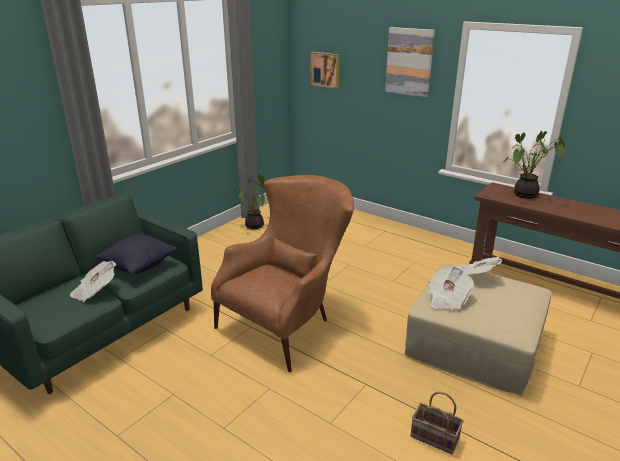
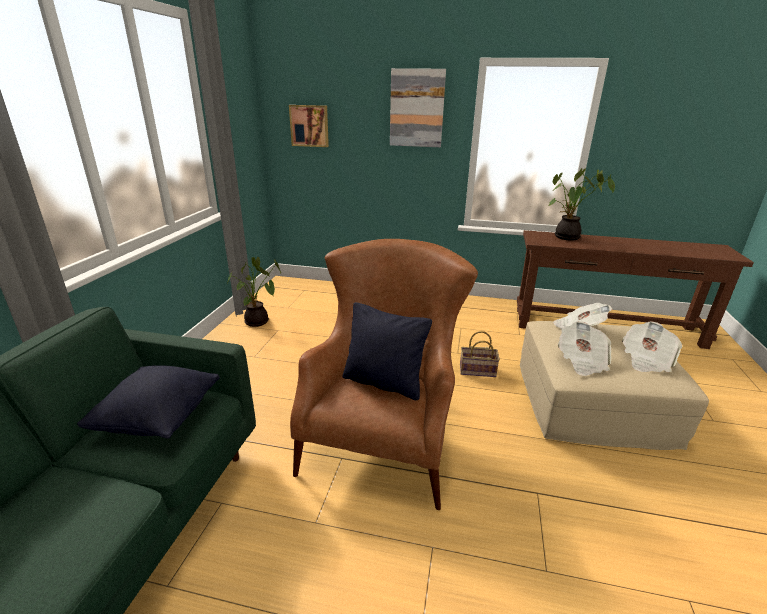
camera: 25 degrees left, 0 degrees up
(95, 291) = (101, 489): newspaper -> newspaper (646, 360)
(278, 277) = (384, 383): none -> black pillow
(433, 437) = (664, 540): basket -> basket (476, 371)

